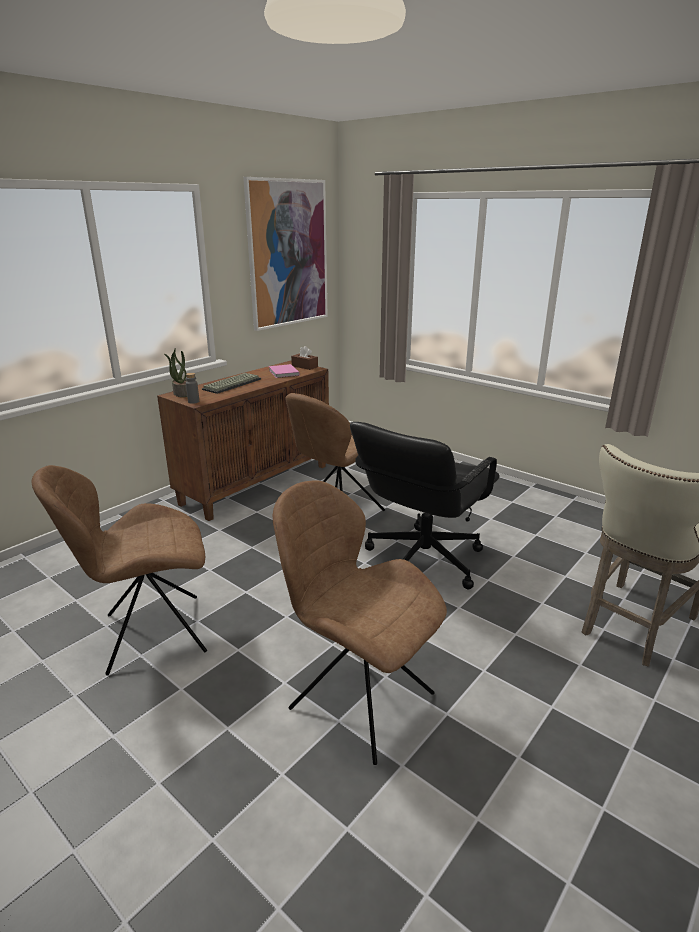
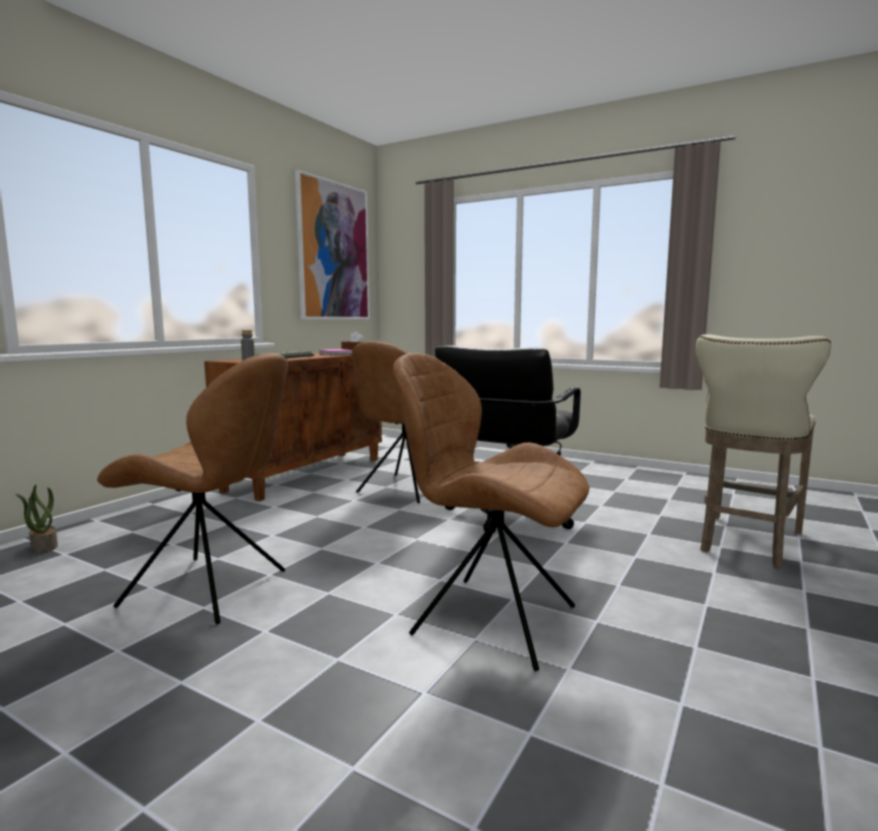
camera: 10 degrees left, 15 degrees down
(150, 634) = (210, 589): brown chair -> brown chair turned 135 degrees counterclockwise
(181, 393) = (231, 360): potted plant -> potted plant (43, 546)

